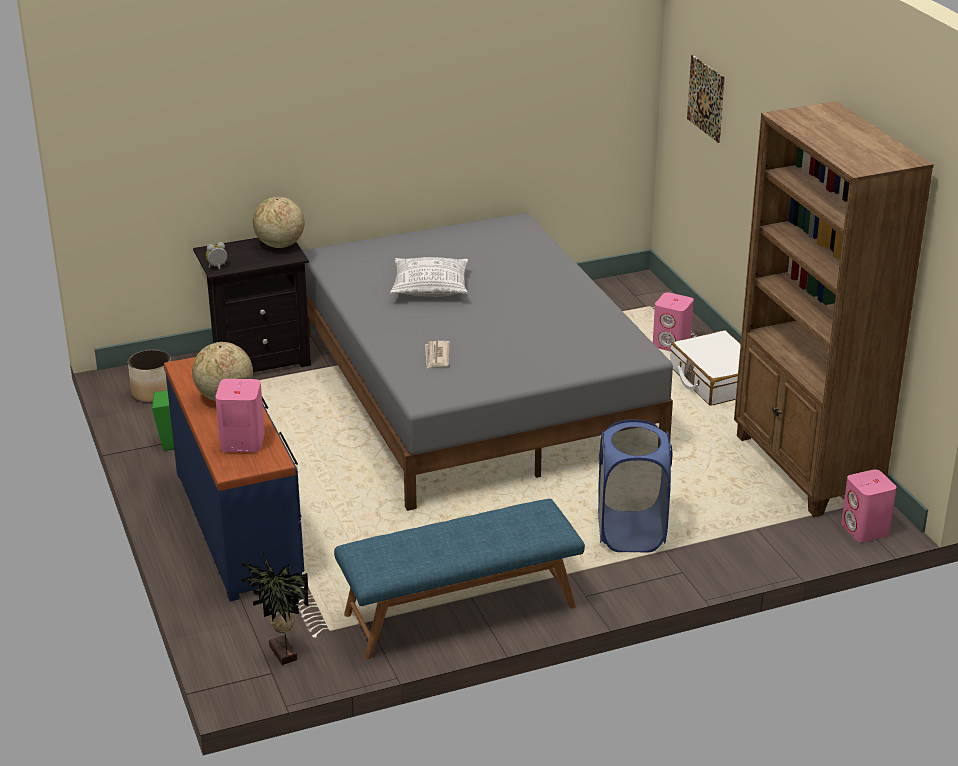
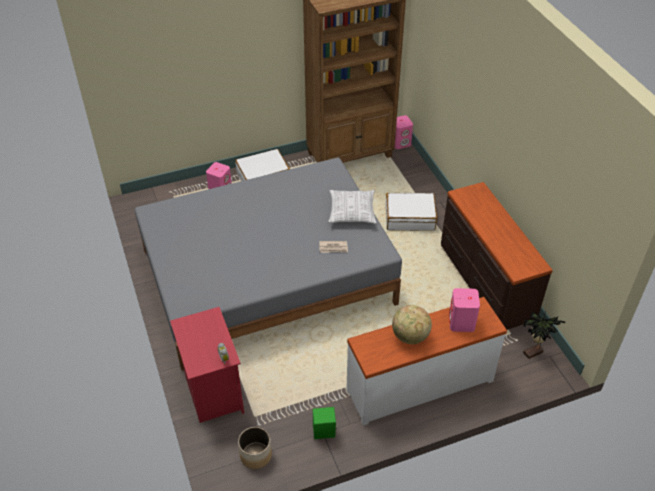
camera: 90 degrees left, 15 degrees up
(239, 526) = (419, 384): blue dresser -> white dresser
(259, 359) = (213, 393): black nightstand -> red nightstand
(279, 245) = (192, 324): globe -> none
(430, 288) = (243, 252): pillow -> pillow (352, 212)
(460, 611) = (484, 281): blue bench -> brown dresser
(630, 532) = (410, 217): blue laundry basket -> white suitcase
(706, 98) = (161, 65): picture -> none

